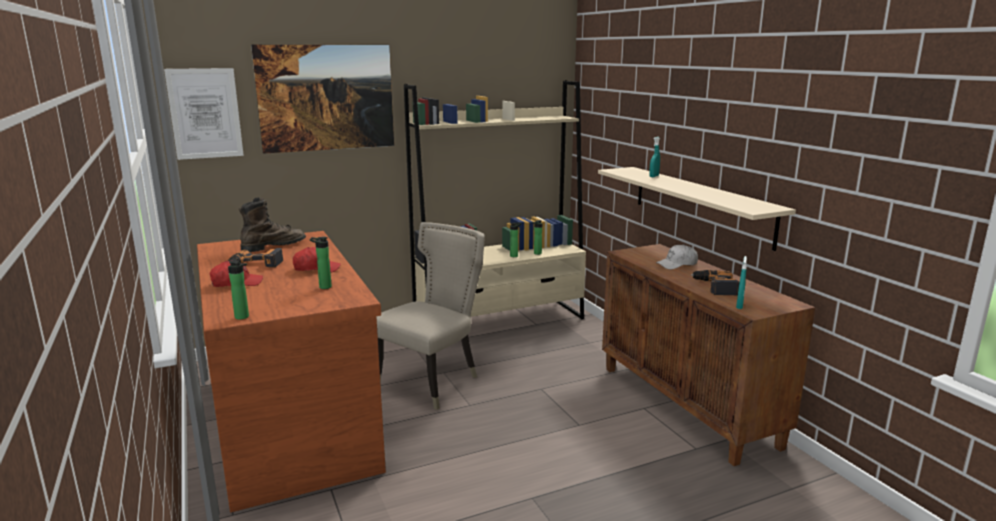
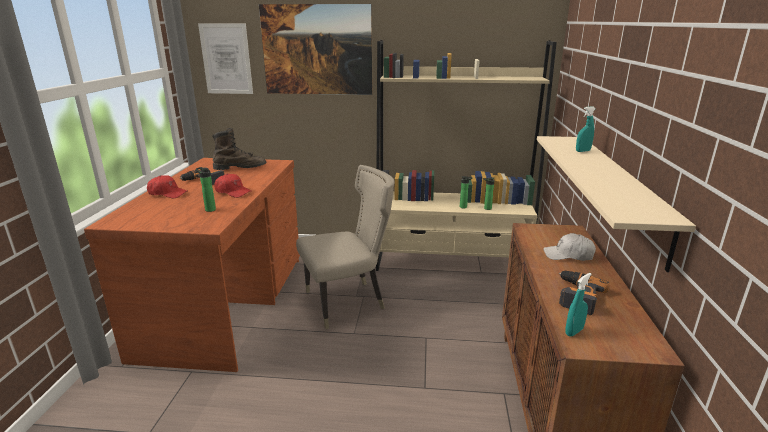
camera: 30 degrees right, 5 degrees up
(243, 317) = (121, 224): bottle -> none

